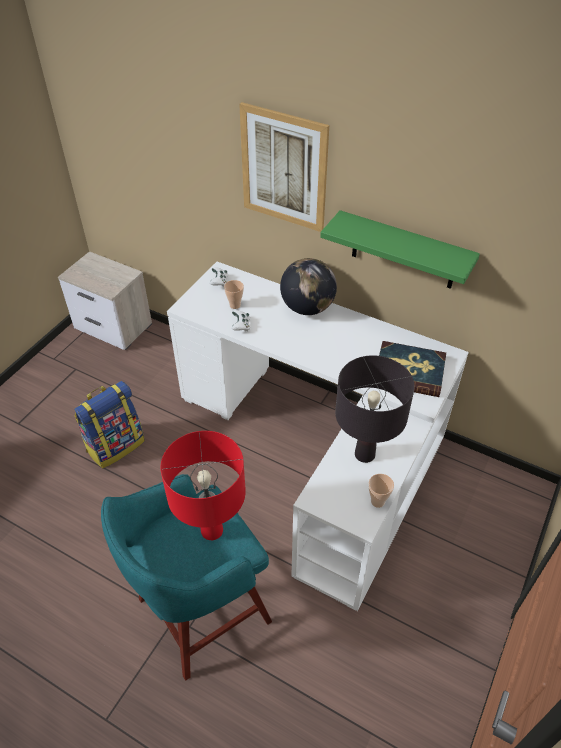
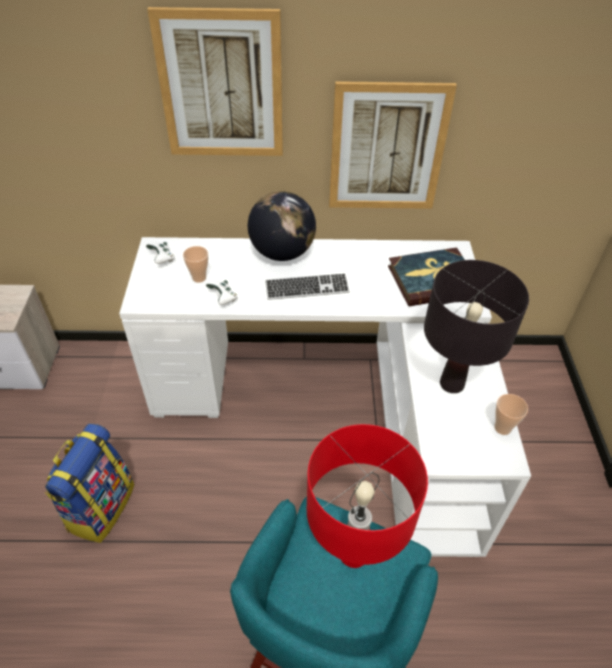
camera: 30 degrees left, 0 degrees up
(306, 341) = (307, 288): none -> keyboard
(403, 251) = (387, 148): green shelf -> picture

